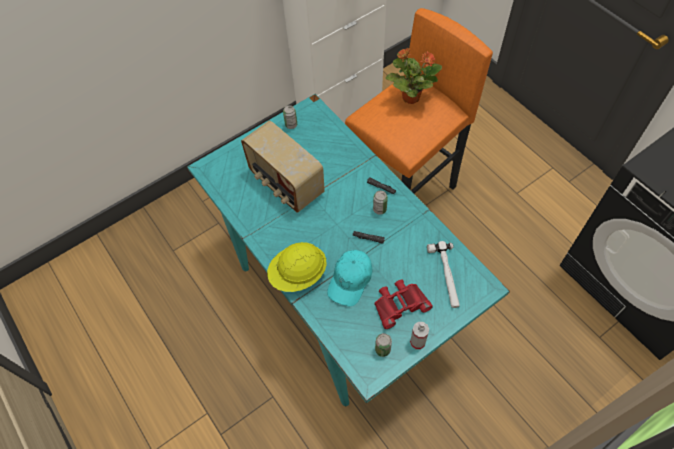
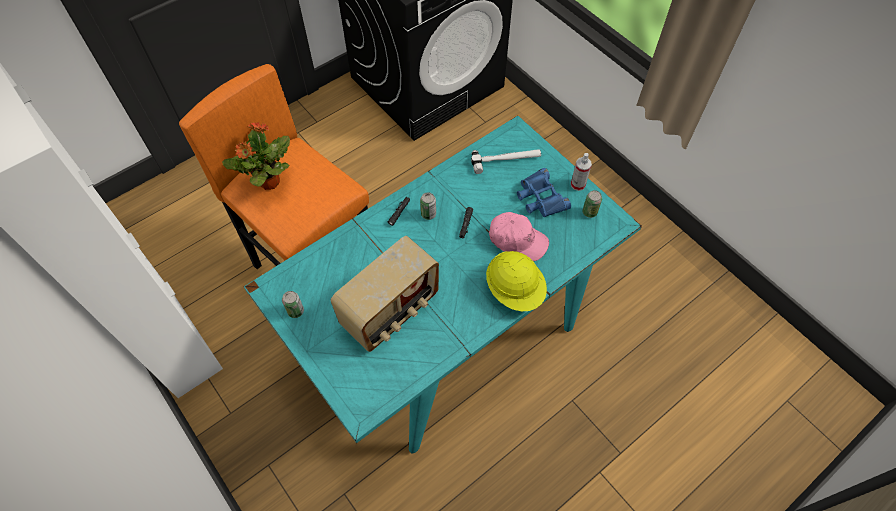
camera: 95 degrees left, 0 degrees up
(350, 280) = (517, 240): turquoise cap -> pink cap
(399, 304) = (540, 198): red binoculars -> blue binoculars

